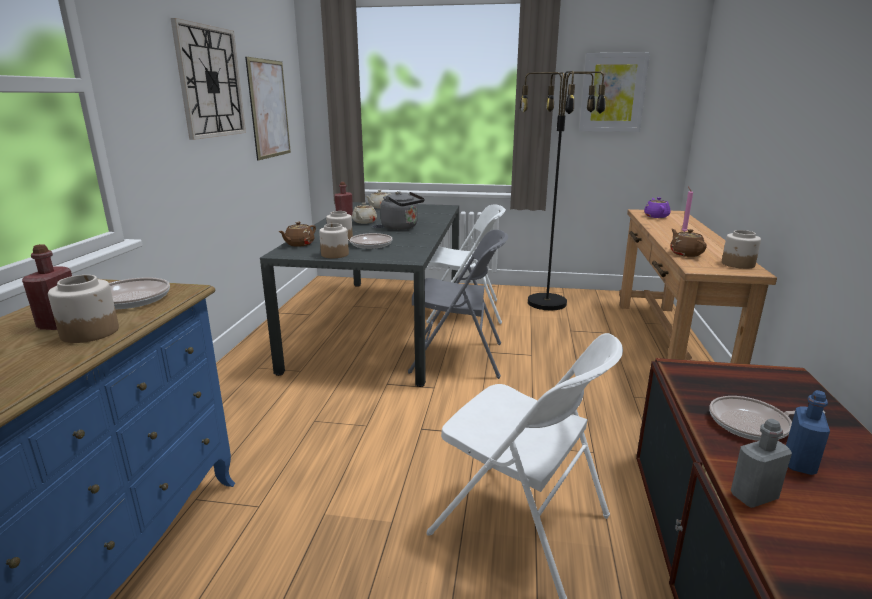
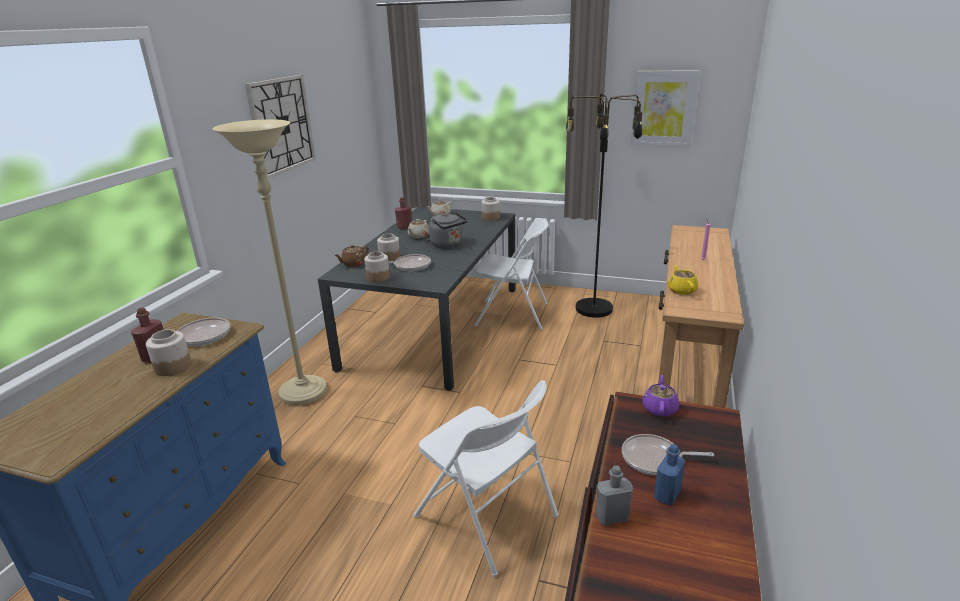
camera: 10 degrees right, 5 degrees up
(241, 399) = (303, 393): none -> beige floor lamp
(269, 109) = (340, 130): picture -> none
(457, 358) = (489, 364): grey chair -> none
(656, 216) = (692, 236): purple teapot -> purple teapot (659, 408)
(685, 254) = (681, 290): brown teapot -> yellow teapot
(738, 264) = (720, 306): jar -> jar (490, 217)

